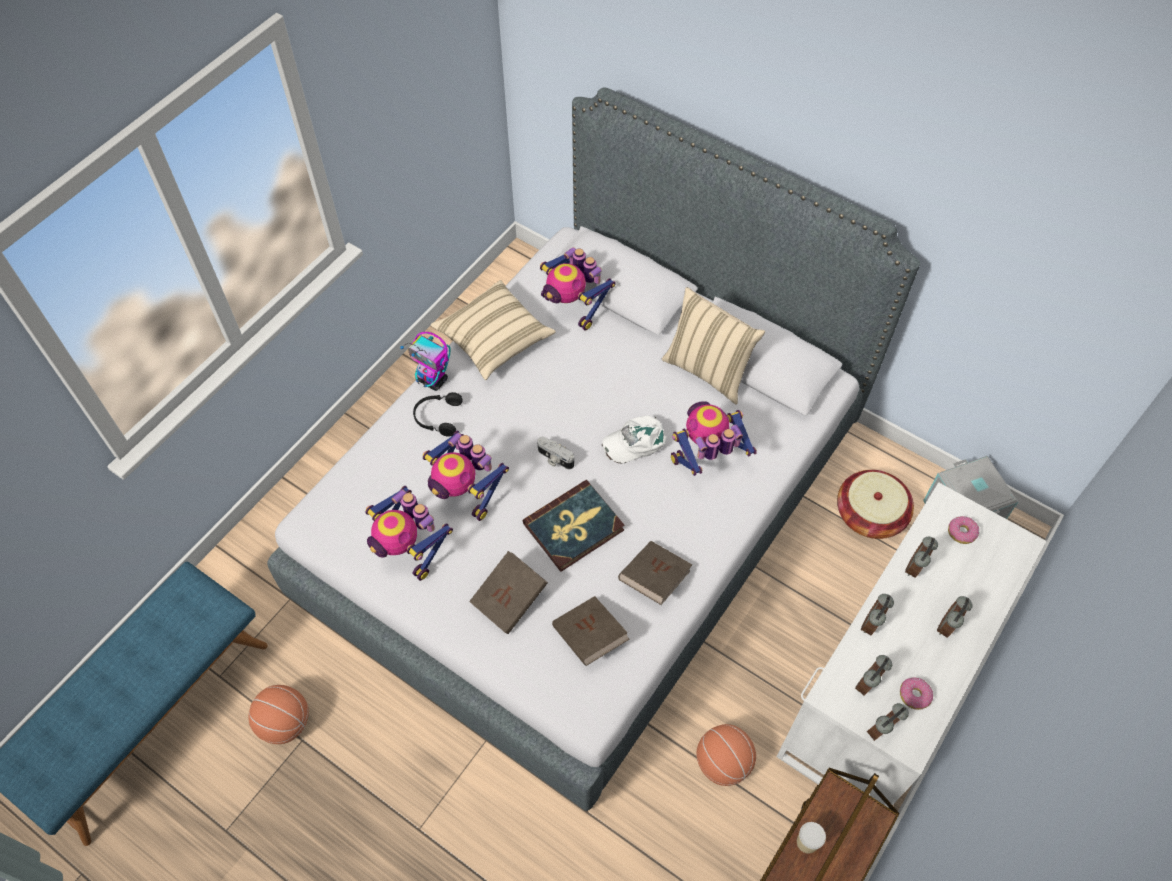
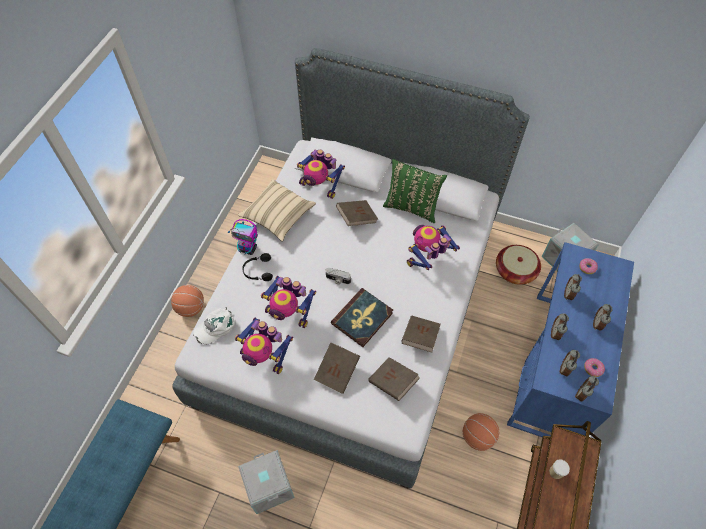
camera: 15 degrees left, 0 degrees up
(284, 723) = (205, 484): basketball -> basketball (190, 308)
(375, 751) = (268, 486): none -> grey storage box
(614, 369) = (357, 218): none -> brown book
(635, 441) = (382, 258): white cap -> white cap (215, 327)
(708, 370) = (412, 207): beige pillow -> green pillow
(884, 684) = (553, 366): white desk -> blue desk

